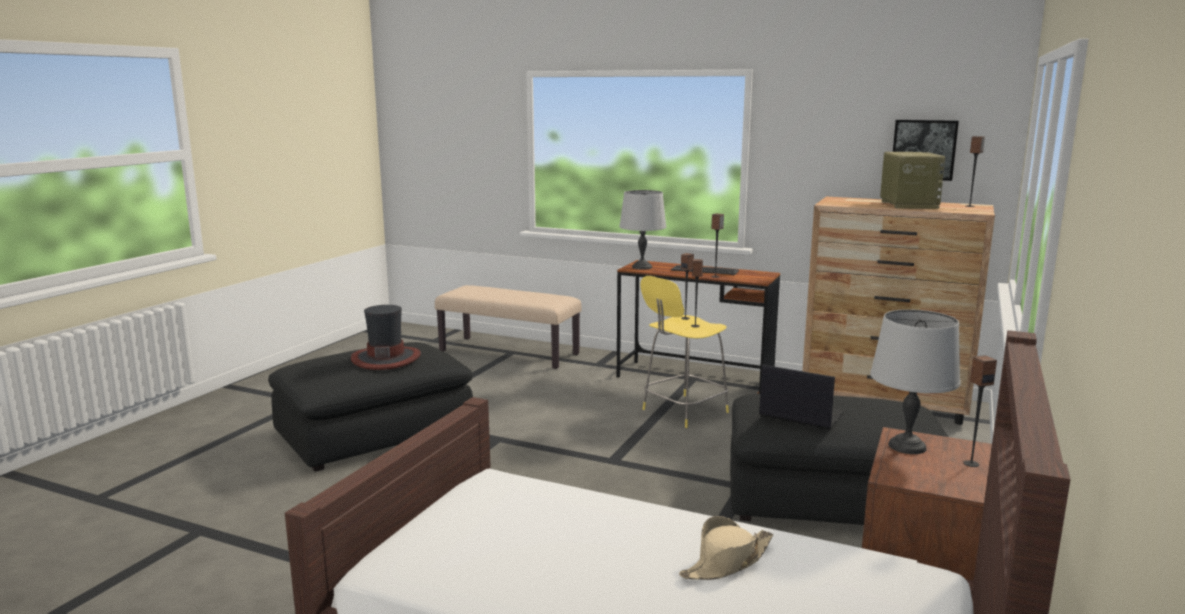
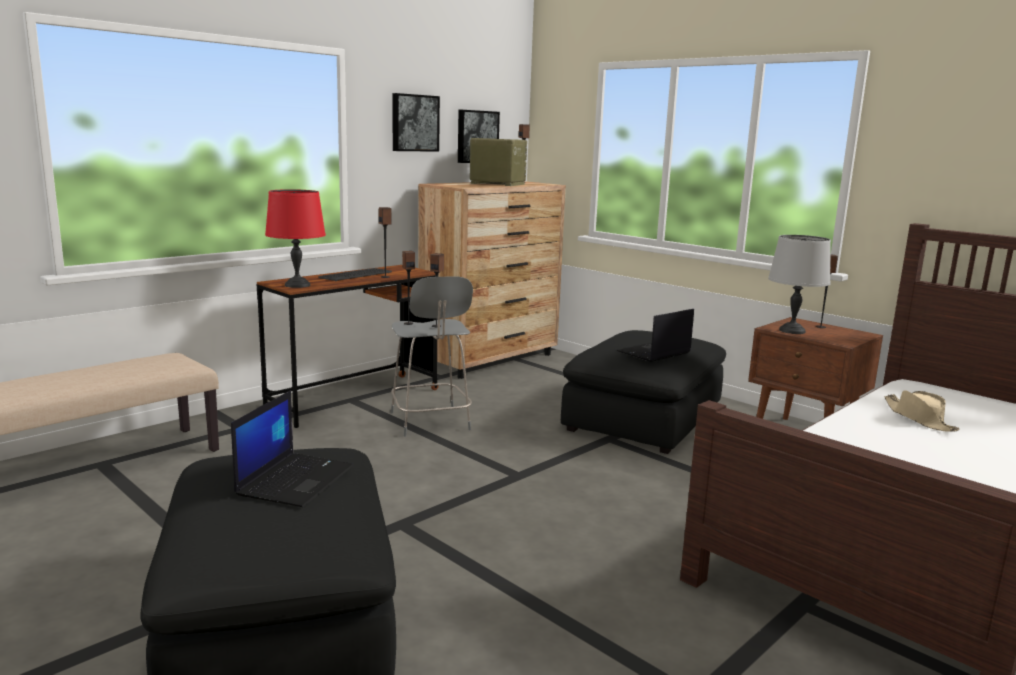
camera: 70 degrees left, 0 degrees up
(386, 358) = (295, 479): hat -> laptop
(642, 267) = (298, 285): grey table lamp -> red table lamp
(682, 411) = (430, 422): yellow stool -> grey stool
(831, 135) = (414, 123): none -> picture

